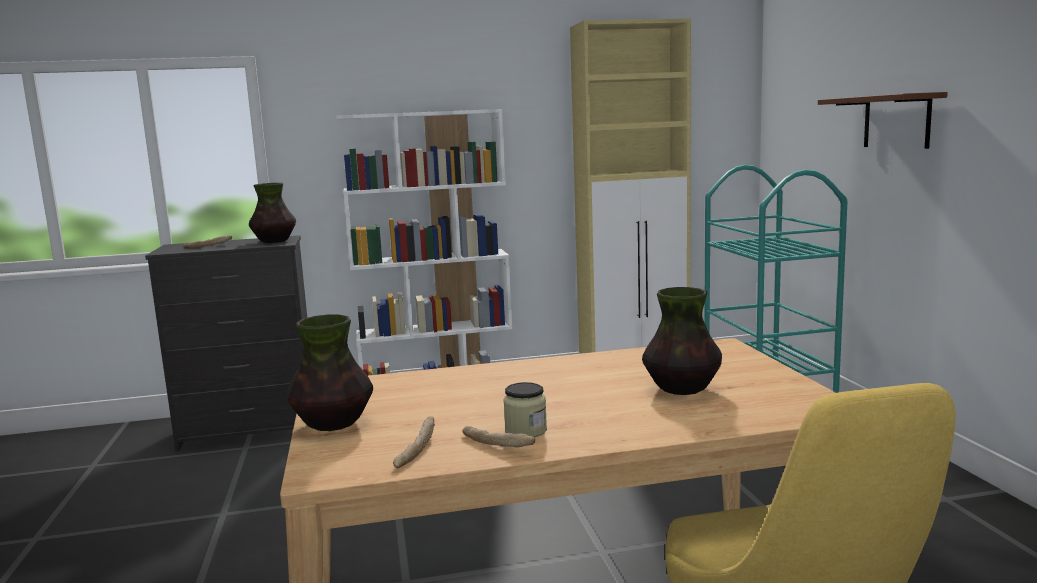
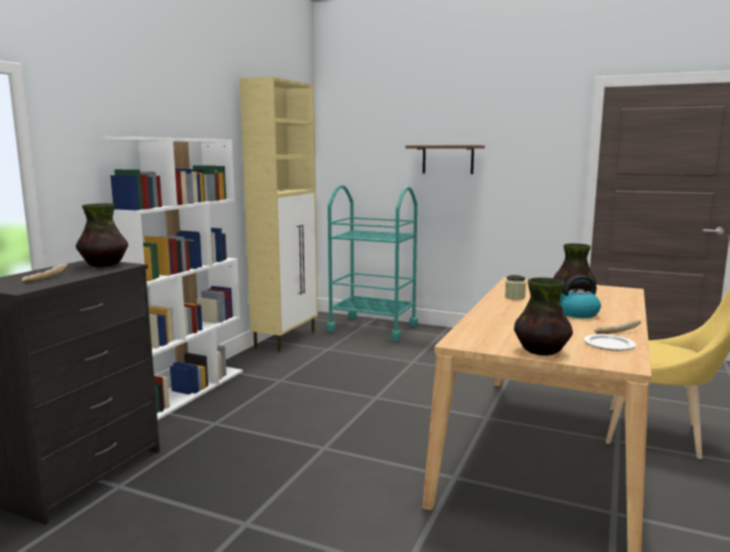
camera: 55 degrees left, 0 degrees up
(415, 450) = (609, 344): bread -> plate
(525, 430) = (601, 325): jar -> jar (514, 297)
(572, 408) = (577, 314): none -> kettle

